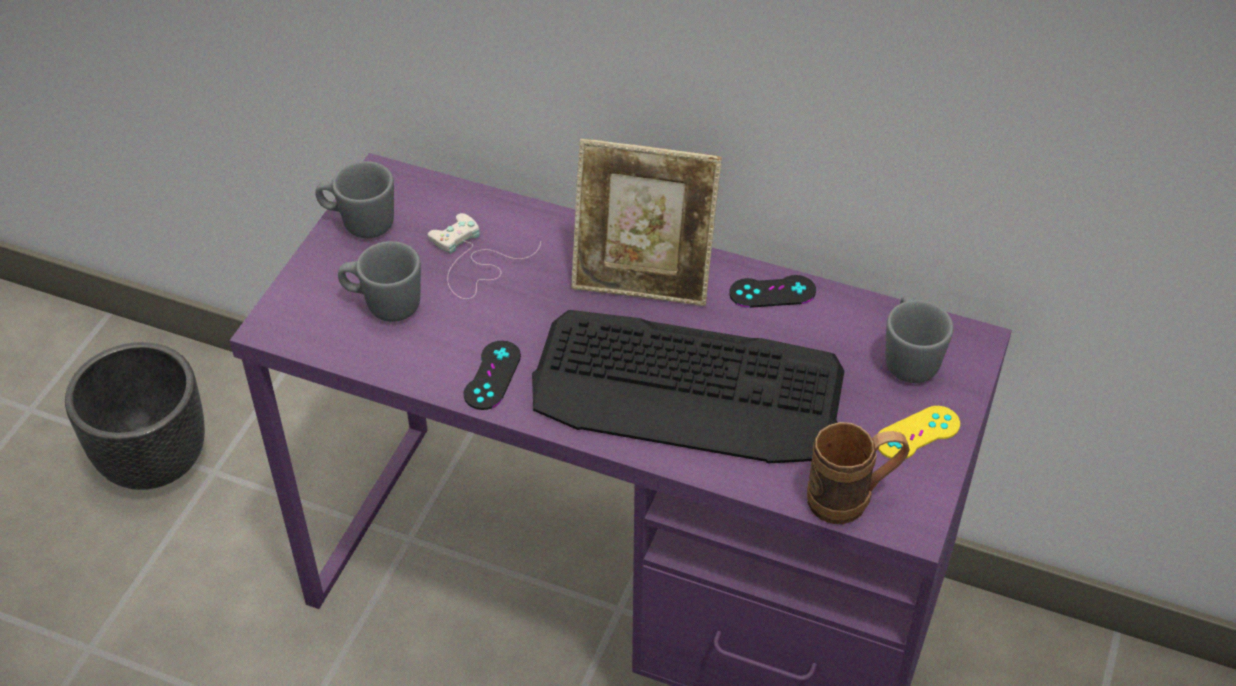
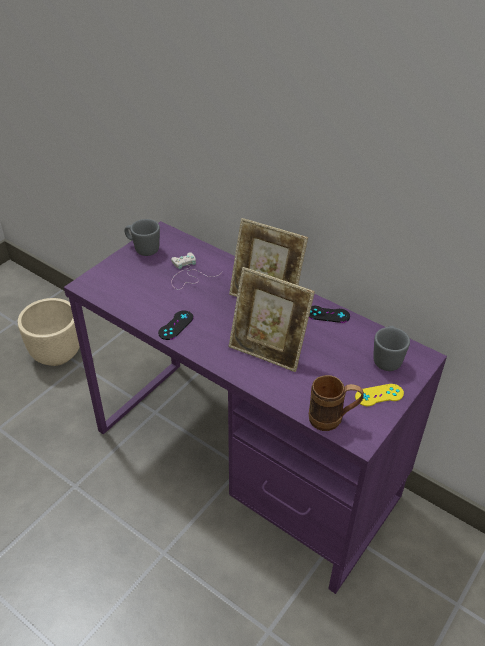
camera: 15 degrees right, 5 degrees down
(155, 460) = (57, 354): black planter -> beige planter
(383, 305) = (139, 285): grey mug -> none
(688, 389) = (268, 350): keyboard -> picture frame

